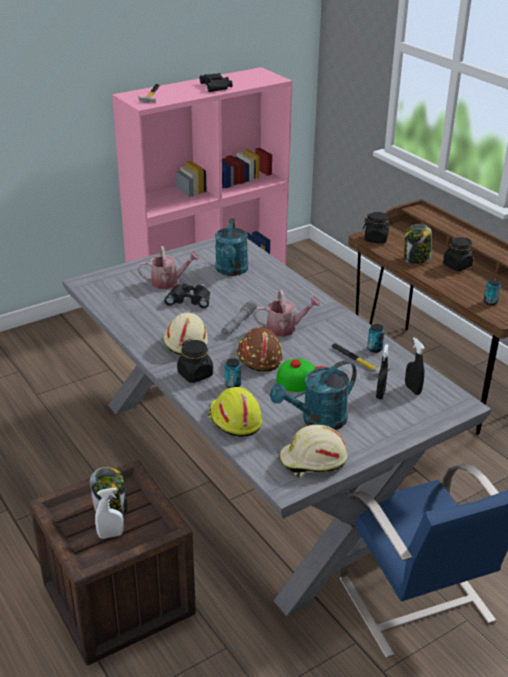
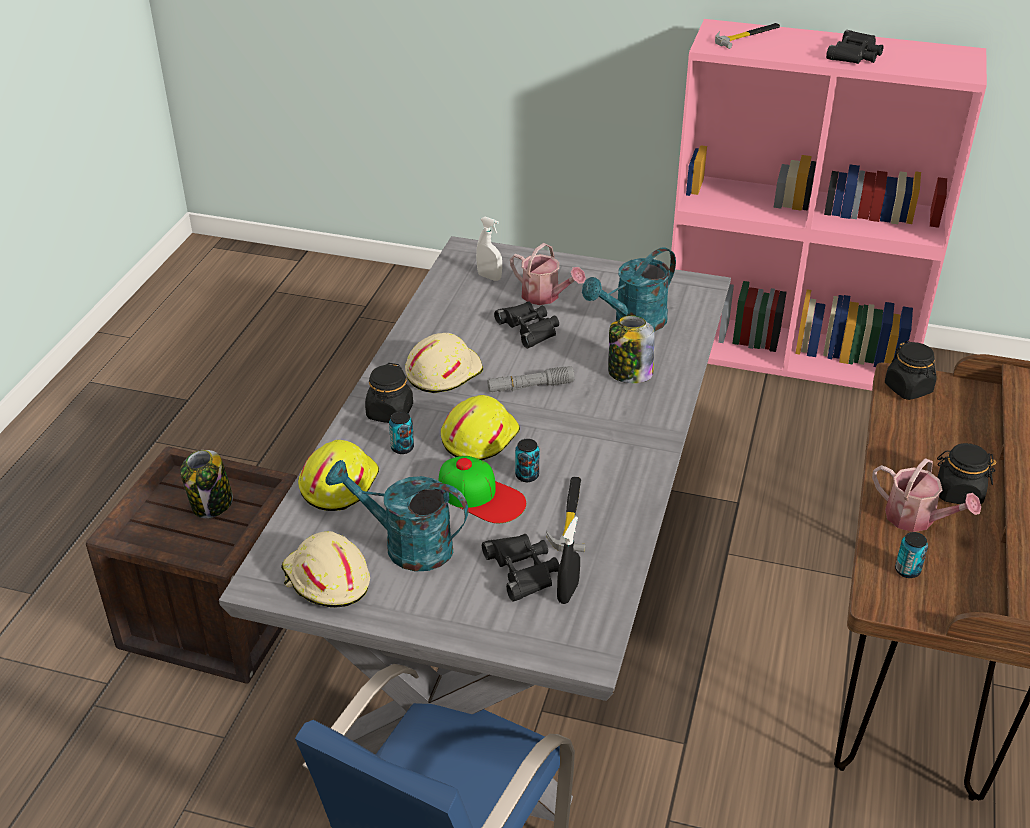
camera: 50 degrees right, 5 degrees up
(111, 535) = (174, 527): white spray bottle -> white spray bottle (489, 277)
(258, 357) = (478, 437): brown hard hat -> yellow hard hat
(285, 328) = (566, 425): watering can -> watering can (916, 519)
(374, 349) = (617, 517): can -> can (527, 475)
(380, 394) = (523, 570): black spray bottle -> black binoculars
(416, 259) = (913, 448): jar -> jar (629, 373)

